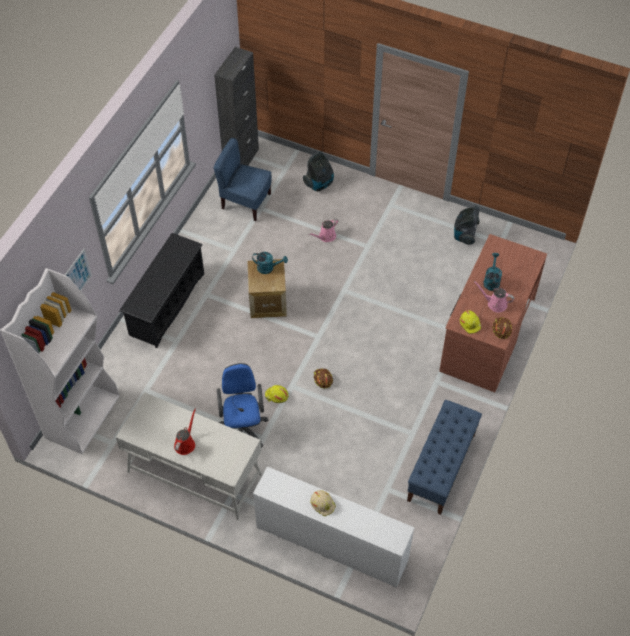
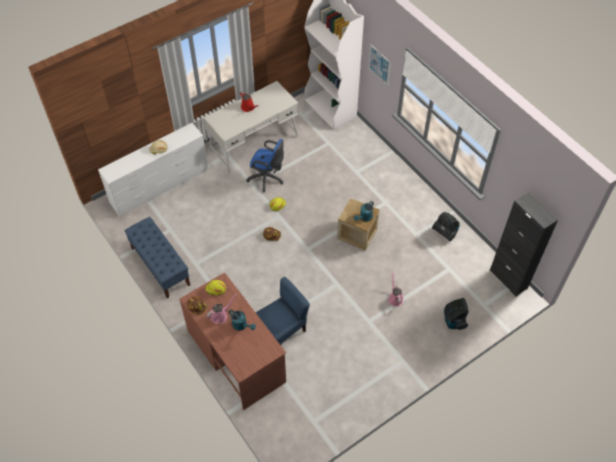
camera: 120 degrees right, 0 degrees up
(166, 304) = (390, 178): black shoe rack -> none
(245, 202) = (460, 262): blue chair -> blue chair (282, 330)
(464, 235) = (338, 398): vacuum cleaner -> vacuum cleaner (445, 232)

